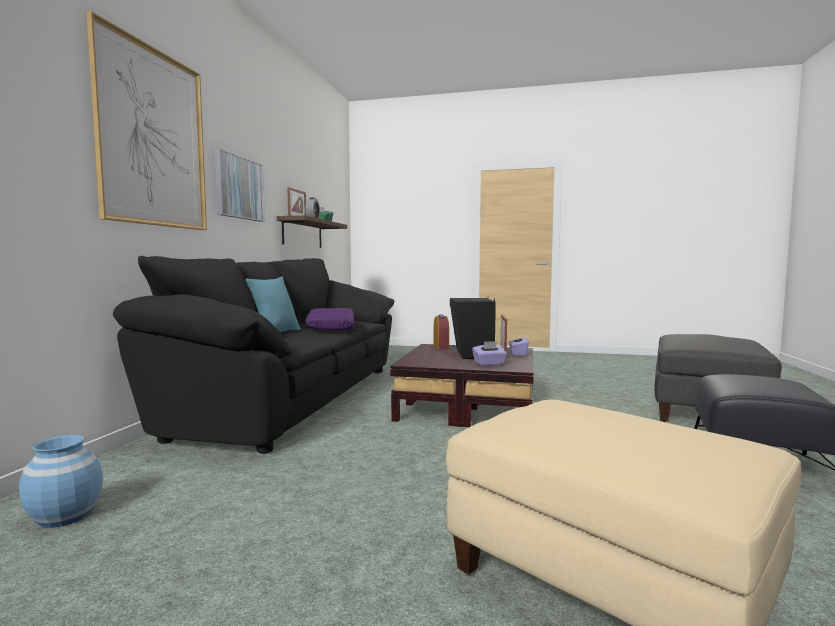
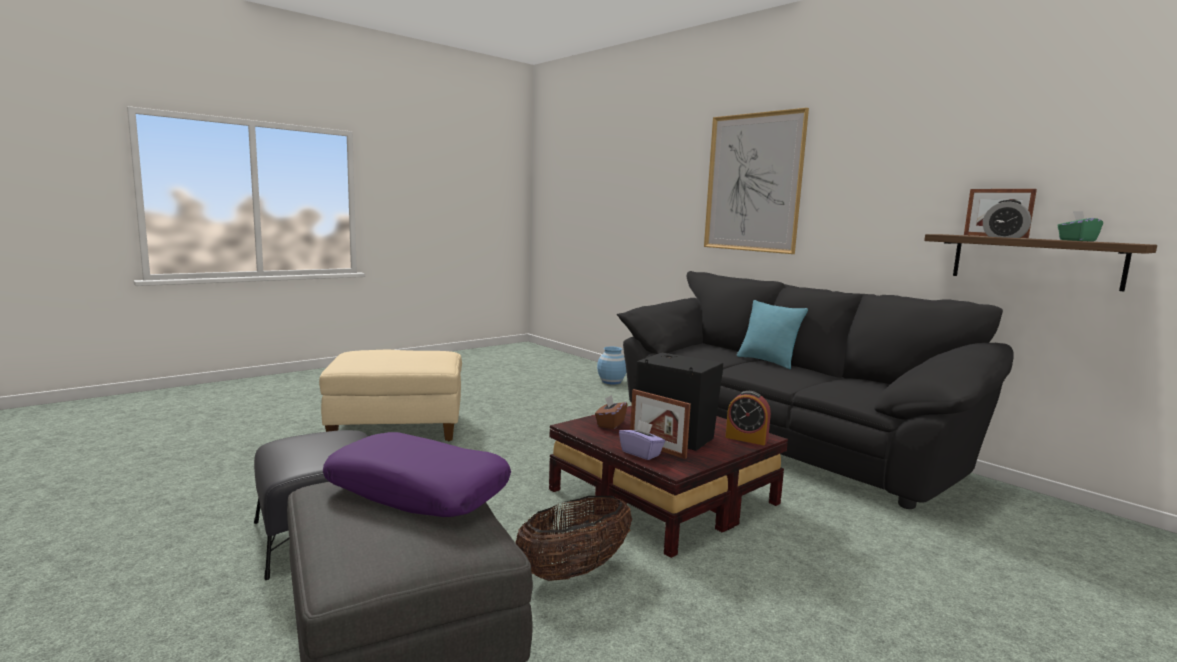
camera: 125 degrees right, 5 degrees up
(239, 188) = (859, 206): picture -> none
(330, 329) = (801, 380): purple pillow -> purple pillow (418, 490)
(489, 364) = (610, 424): purple tissue box -> brown tissue box
(588, 404) = (574, 571): none -> basket

